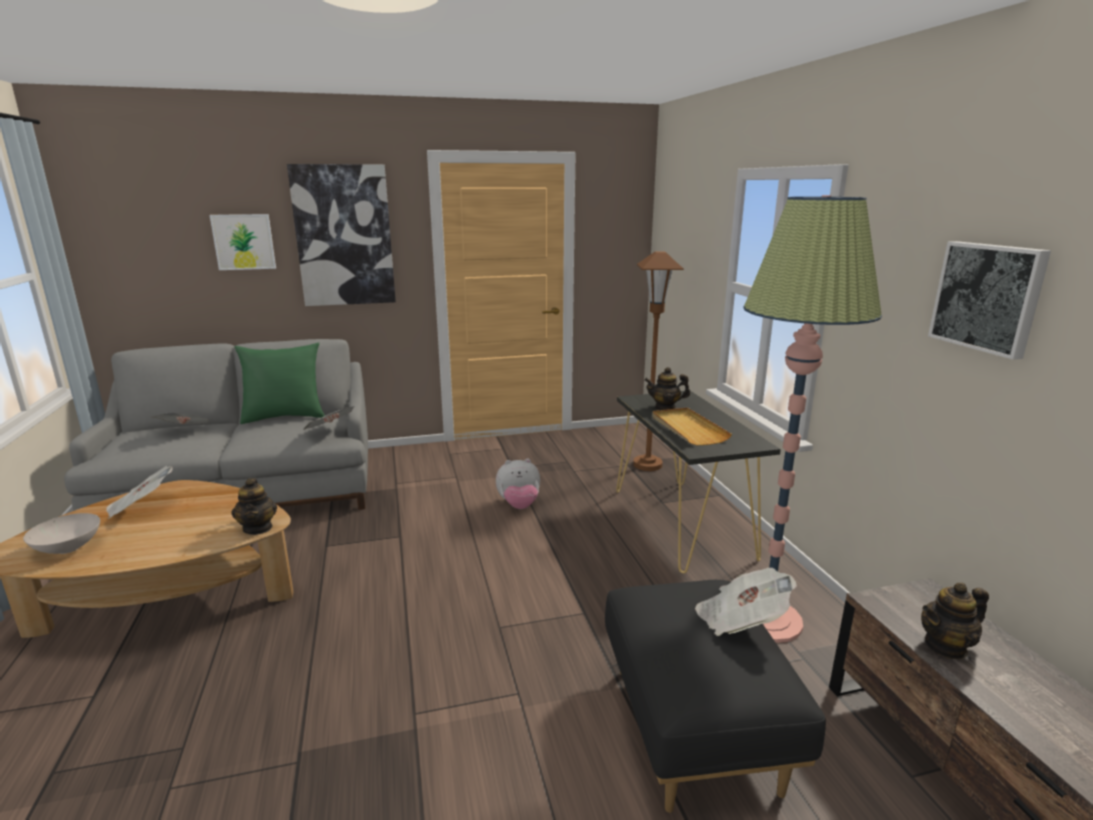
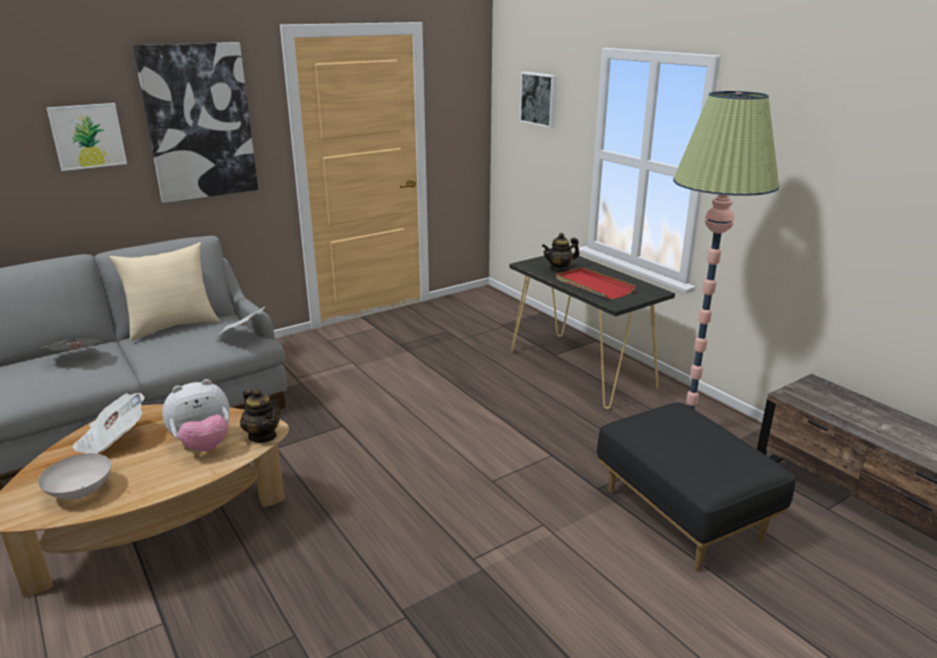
camera: 20 degrees left, 5 degrees up
(285, 417) = (173, 326): green pillow -> beige pillow
(519, 505) = (433, 378): plush toy -> plush toy (203, 445)
(648, 465) = (521, 323): brown floor lamp -> none
(688, 429) = (593, 286): beige tray -> red tray
(740, 620) = (712, 426): newspaper -> none
(946, 646) = (844, 415): teapot -> none
(988, 297) = (848, 166): picture -> picture (539, 99)

